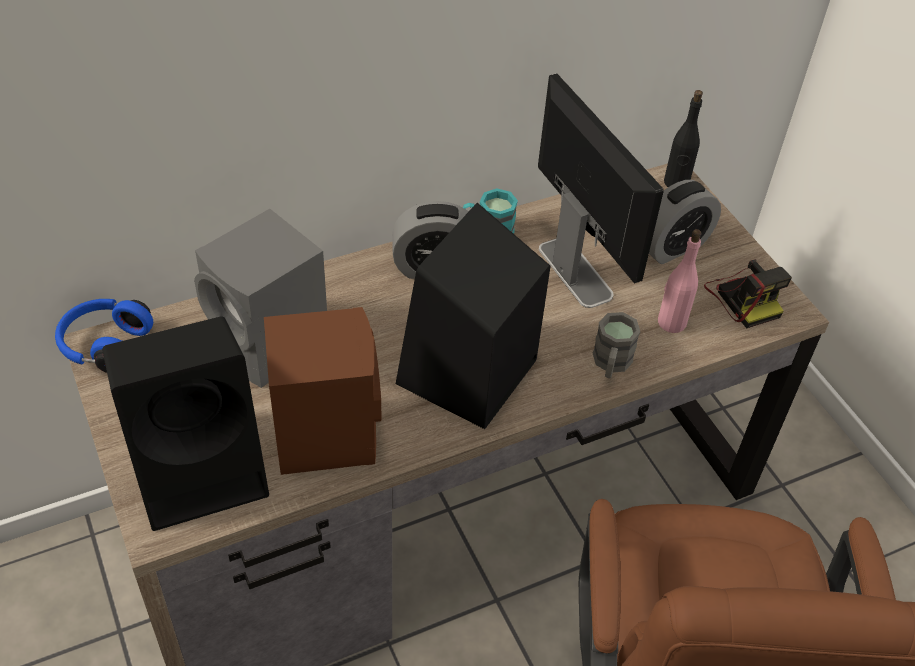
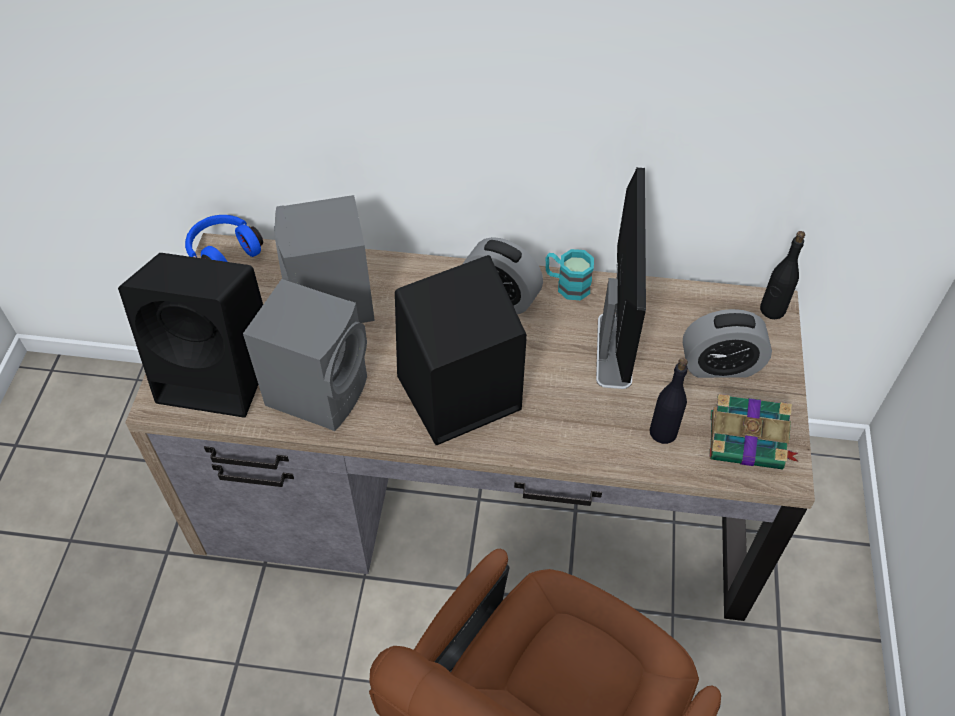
camera: 35 degrees right, 5 degrees up
(325, 432) = (320, 389): brown speaker -> grey speaker
(611, 364) = (580, 442): grey mug -> none
(671, 322) = (663, 432): pink bottle -> black bottle
(743, 298) = (748, 441): camera -> book

